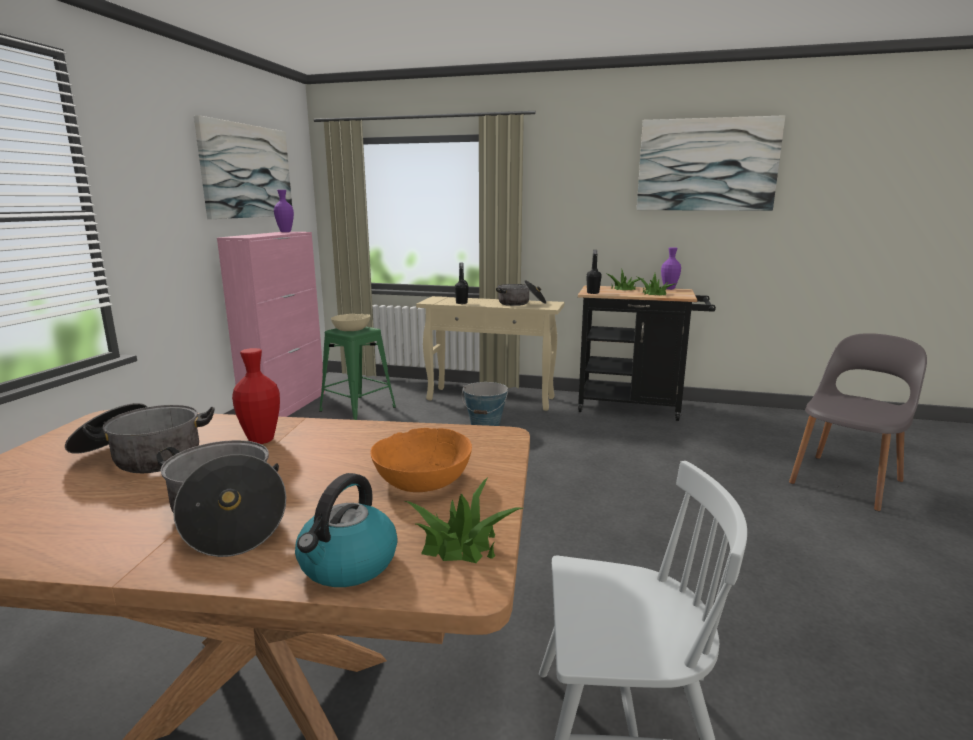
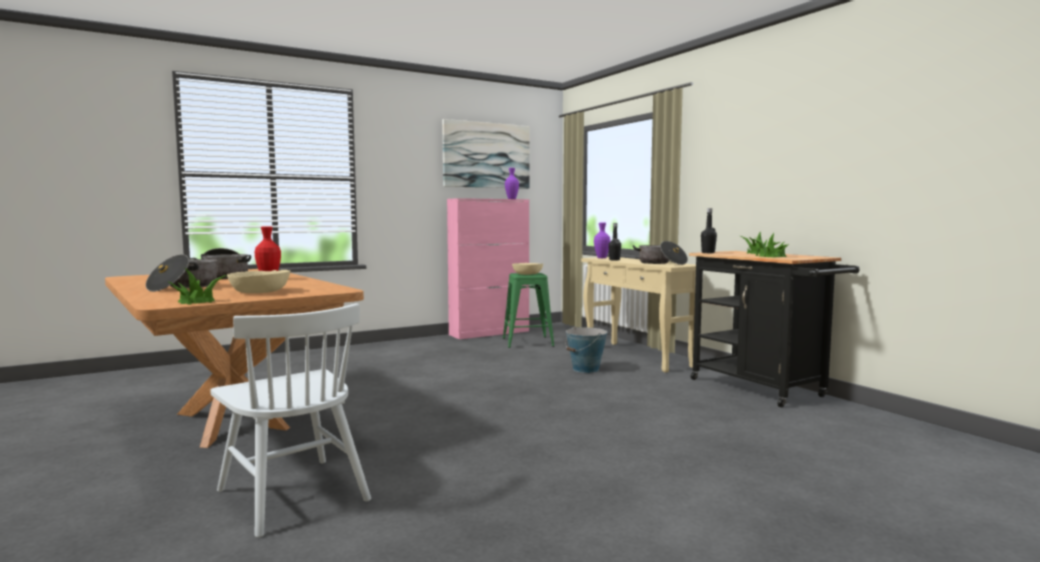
camera: 45 degrees right, 10 degrees down
(347, 564) = (160, 297): kettle -> none
(422, 479) = (259, 292): orange bowl -> beige bowl
(669, 289) = (811, 256): purple vase -> purple vase (601, 258)
(706, 165) = (856, 111): picture -> none
(847, 480) = (854, 494): grey chair -> none

